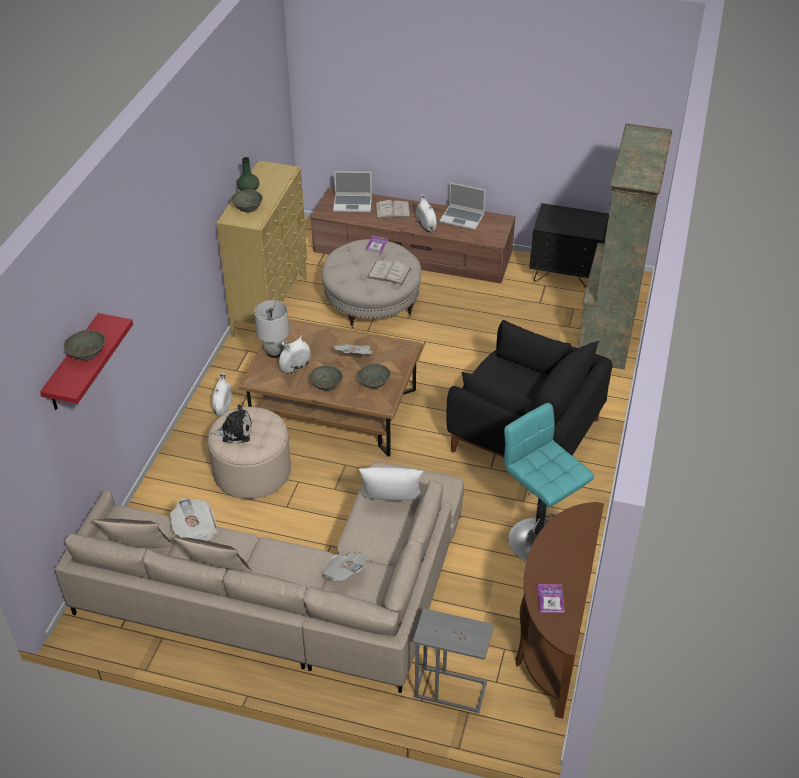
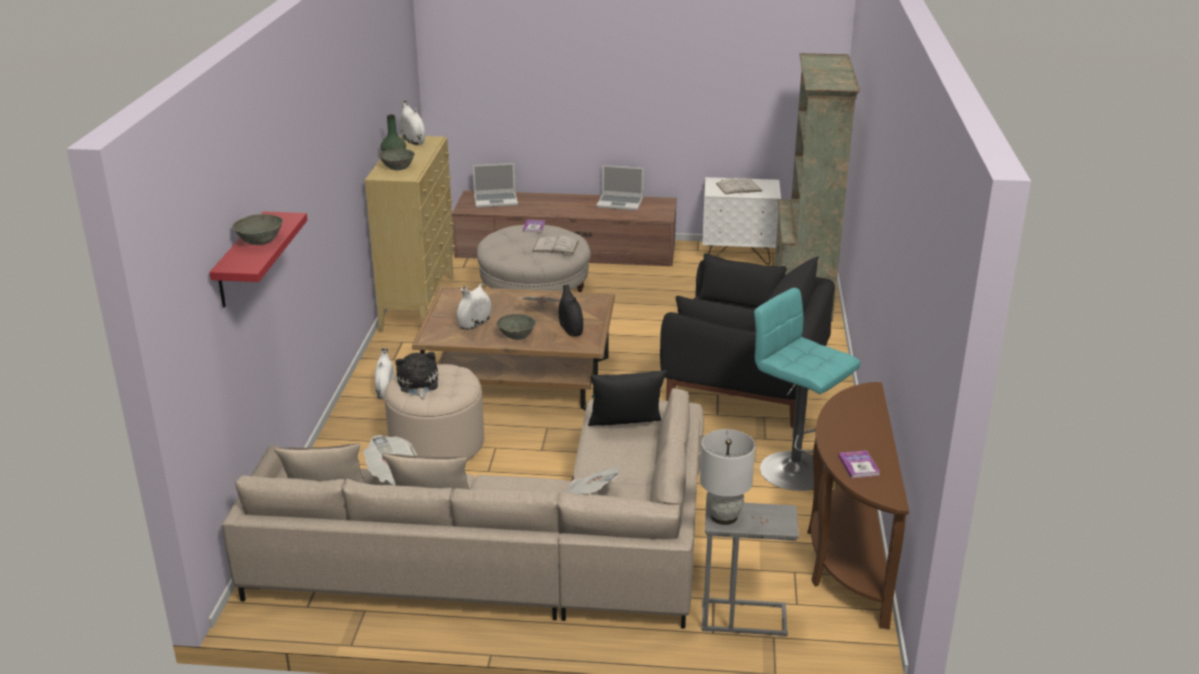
camera: 10 degrees left, 15 degrees down
(234, 431) = (418, 385): plush toy -> plush toy turned 90 degrees counterclockwise
(274, 352) = (446, 314): white table lamp -> white table lamp (723, 517)
(373, 383) = (570, 329): grey bowl -> black vase
(391, 503) = (626, 429): white pillow -> black pillow
(393, 210) = (542, 202): white book -> white book (739, 187)
(426, 226) = (582, 211): white vase -> white vase (412, 141)
(565, 275) = (738, 255): black nightstand -> white nightstand

